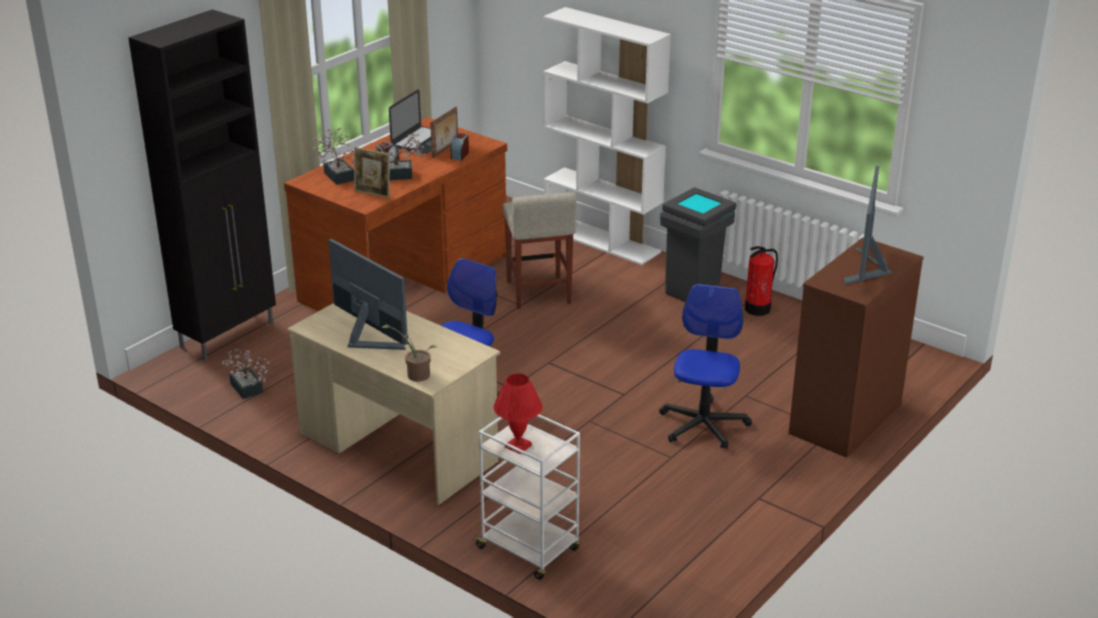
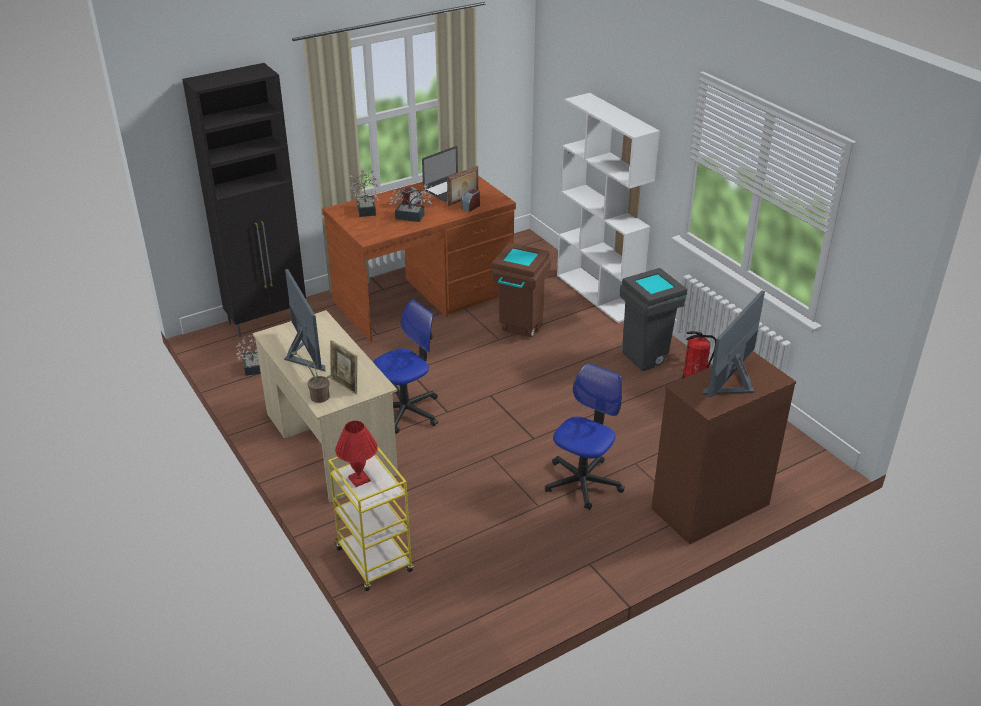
camera: 20 degrees right, 5 degrees up
(373, 193) = (381, 229): picture frame -> picture frame (345, 385)
(529, 549) = (375, 561): white cart -> yellow cart
(538, 293) = (519, 331): beige stool -> brown trash can

